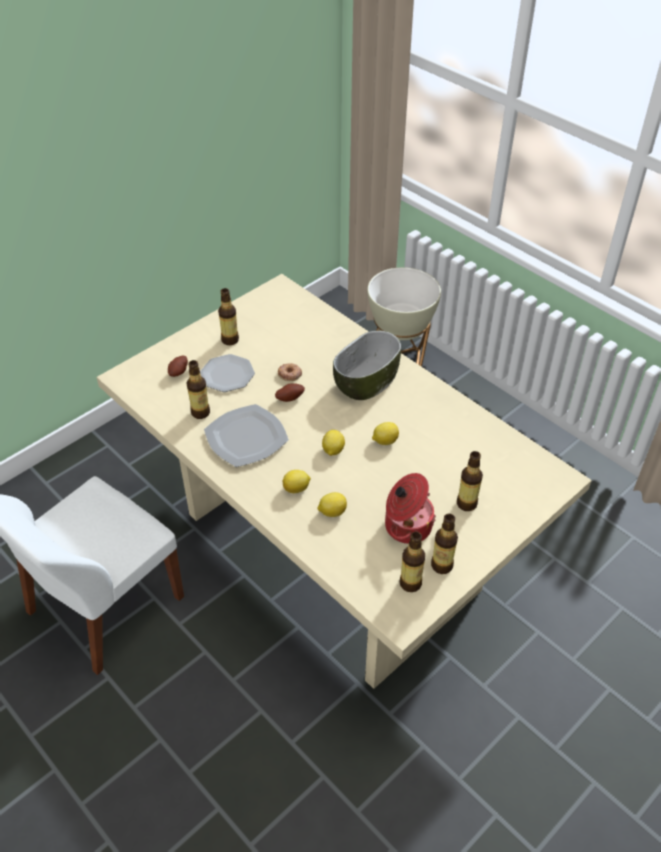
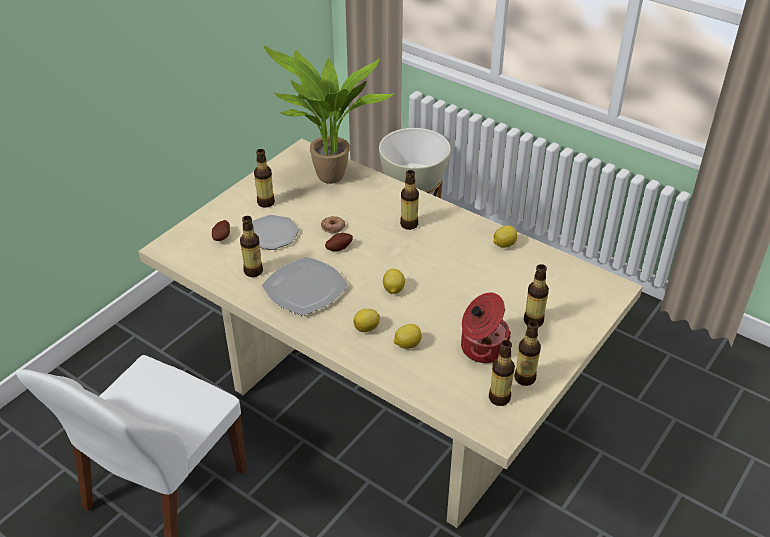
camera: 10 degrees left, 5 degrees down
(297, 322) = (329, 180): none -> potted plant
(366, 381) = (409, 224): bowl -> bottle
(384, 441) = (441, 275): lemon -> lemon (503, 244)

